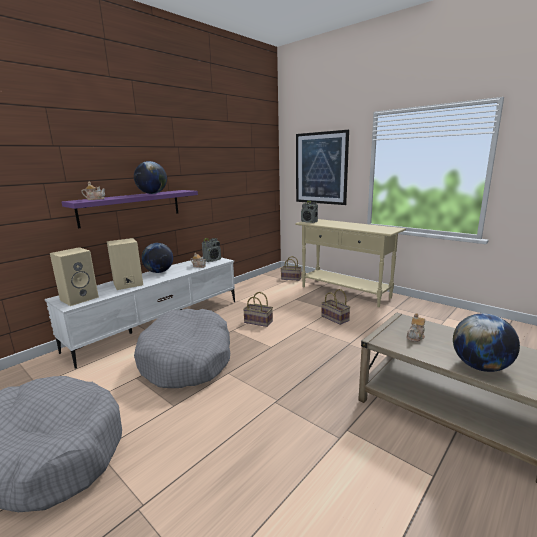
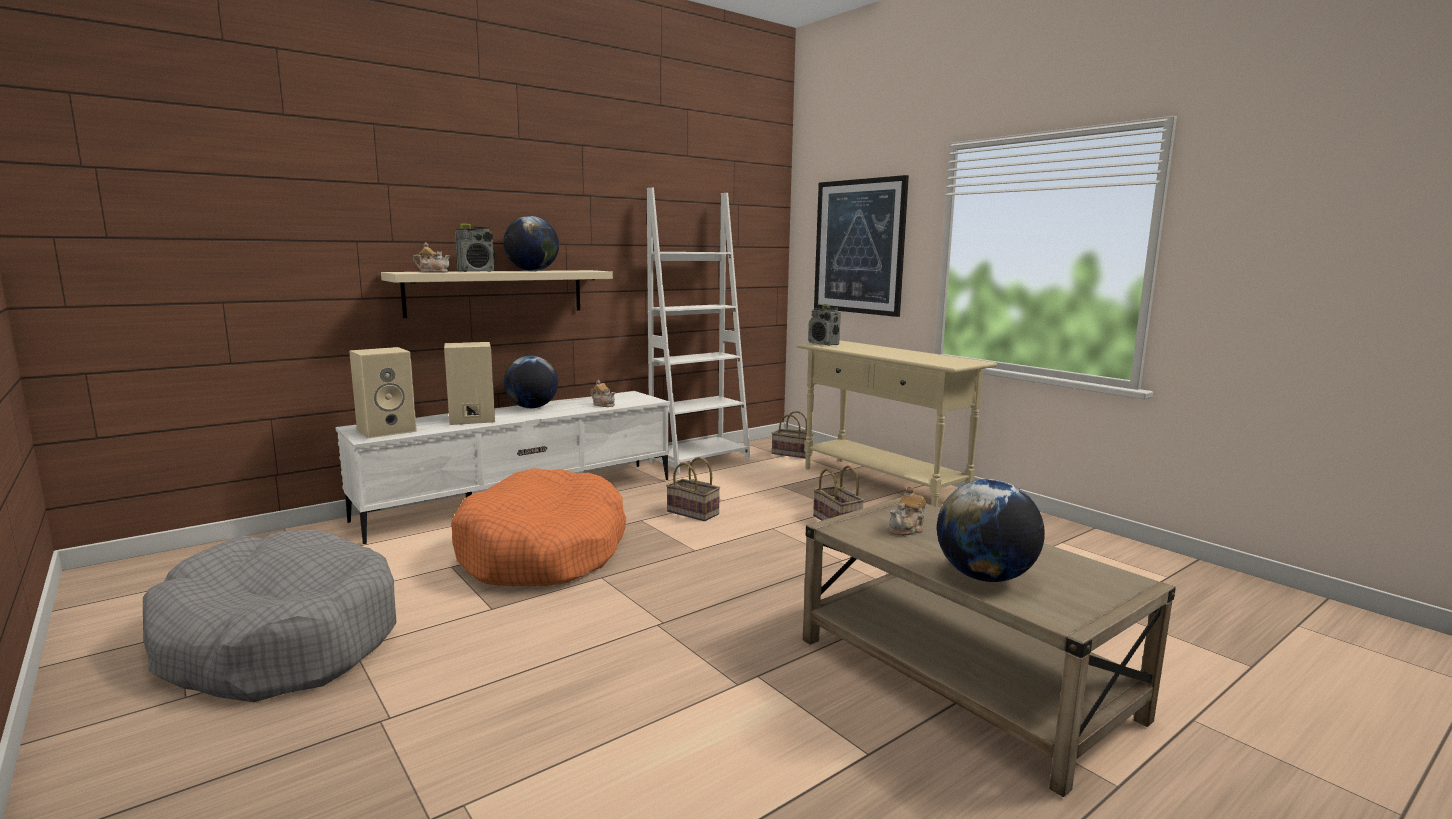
camera: 10 degrees right, 5 degrees down
(131, 207) = (496, 292): purple shelf -> beige shelf
(187, 359) = (543, 552): grey dog bed -> orange dog bed
(212, 260) = (633, 398): radio -> radio (477, 271)
(246, 287) = (699, 460): none -> white bookcase

